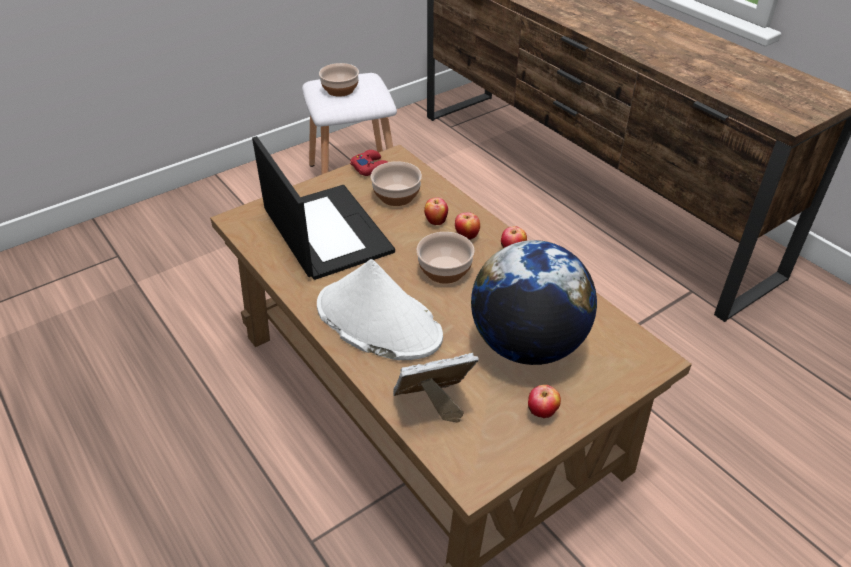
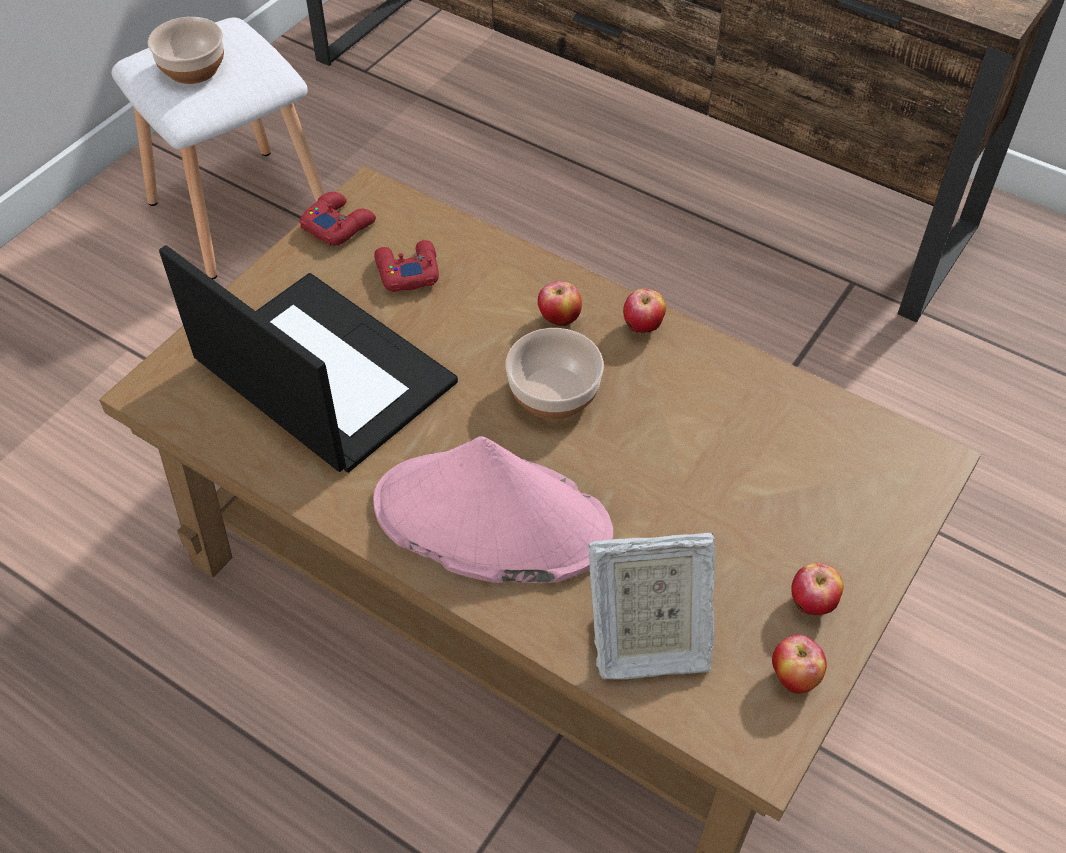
camera: 20 degrees left, 10 degrees up
(377, 321) = (490, 520): white hat -> pink hat
(396, 196) = (407, 271): bowl -> red game controller
(433, 404) = (646, 642): picture frame -> picture frame turned 150 degrees counterclockwise
(435, 222) = (496, 305): apple -> apple (793, 678)
(527, 345) = (739, 493): globe -> none

